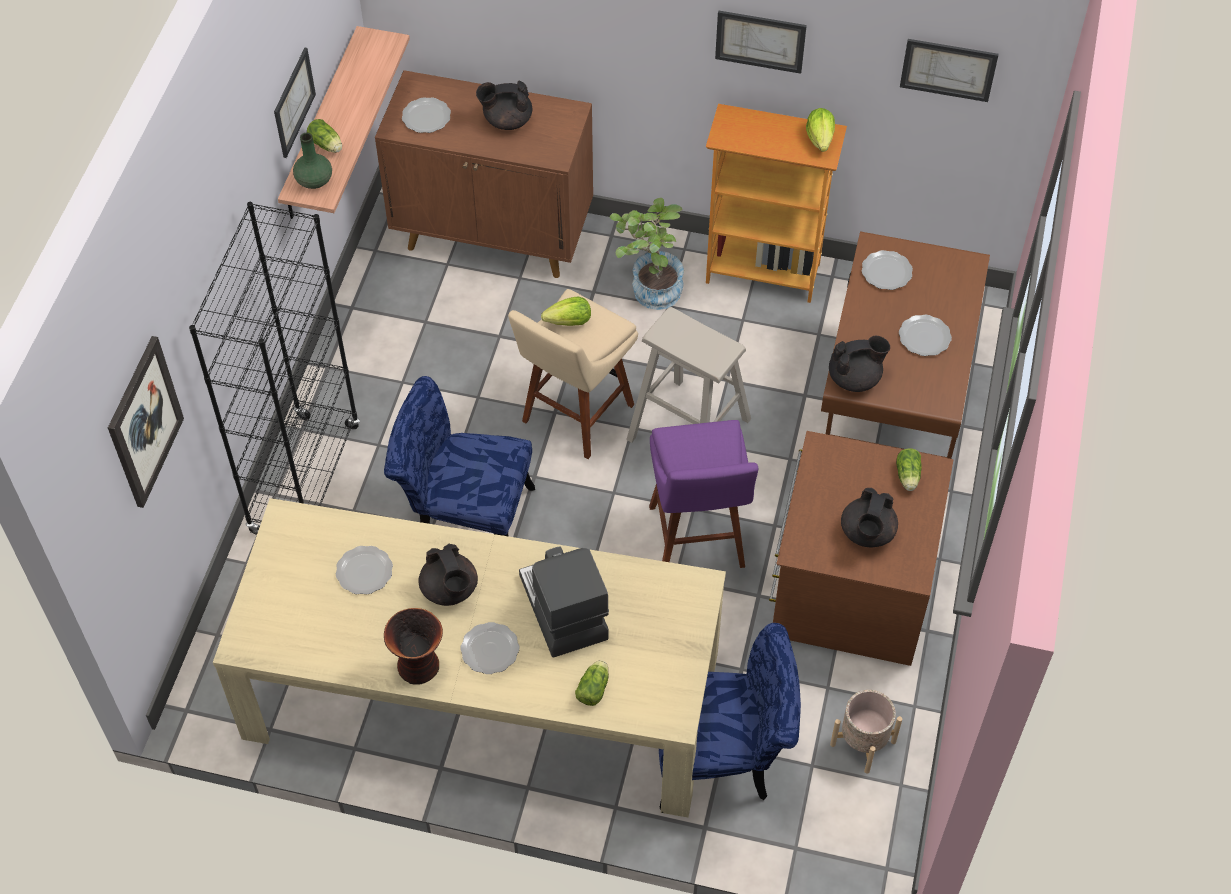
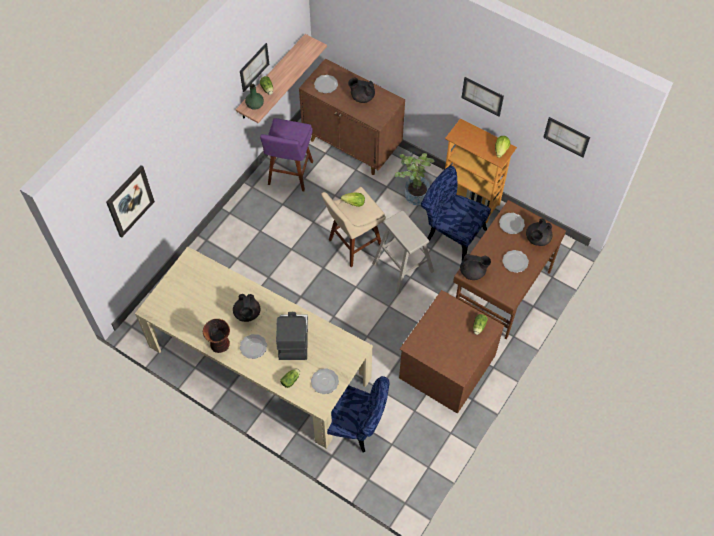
camera: 20 degrees right, 5 degrees up
(305, 479) = (222, 237): black bookcase -> none
(365, 571) = (214, 293): plate -> plate (325, 382)
(464, 517) = (284, 277): blue chair -> blue chair (451, 233)
(697, 541) = (384, 322): purple stool -> purple stool (289, 175)
(863, 743) = (419, 442): beige planter -> none
(867, 533) = (447, 348): black teapot -> black teapot (537, 239)

